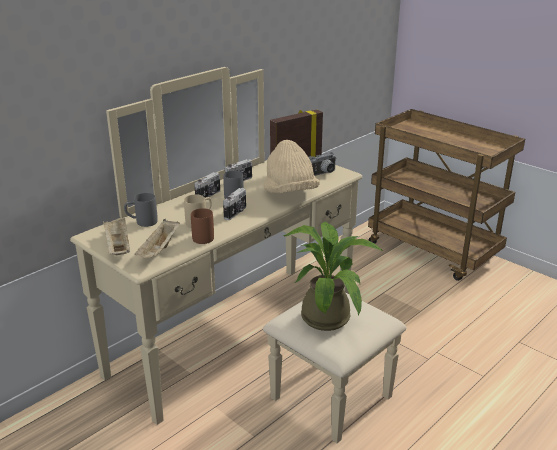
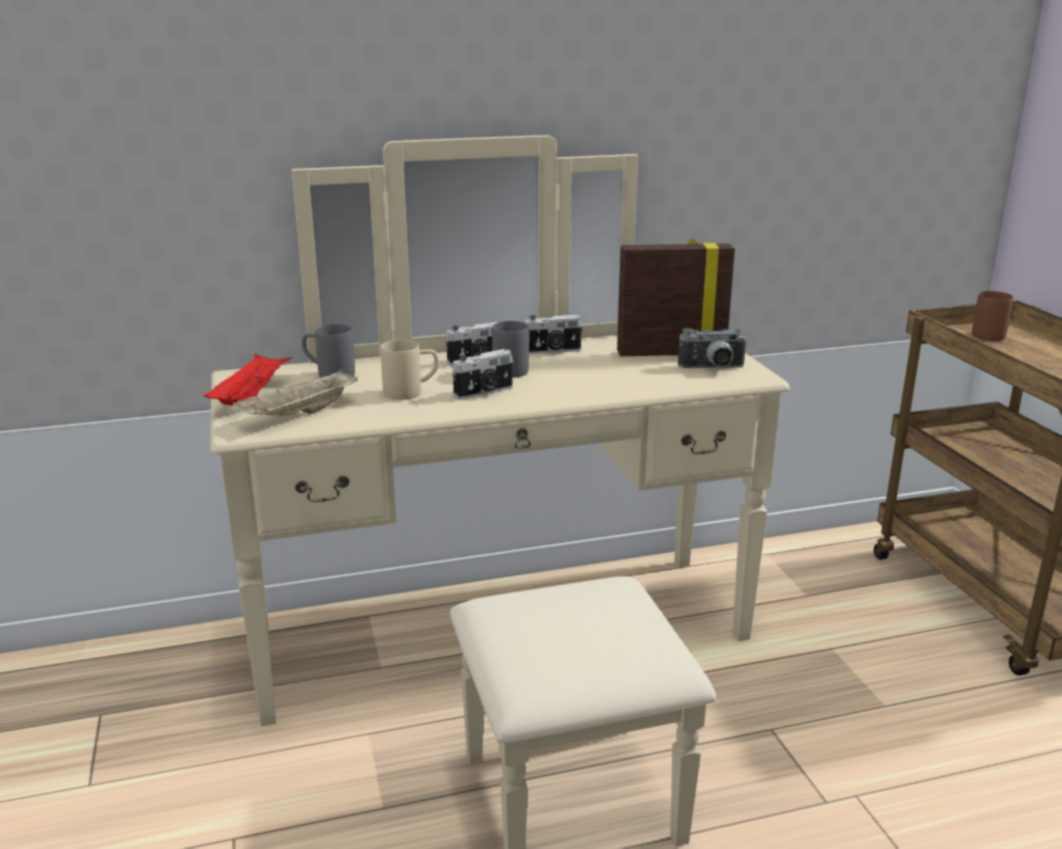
camera: 30 degrees right, 5 degrees down
(118, 246) = (251, 396): beige tray -> red tray
(204, 236) = (390, 412): brown mug -> brown mug (991, 334)
(290, 193) = (613, 384): beige hat -> none
(327, 314) = (564, 618): potted plant -> none

